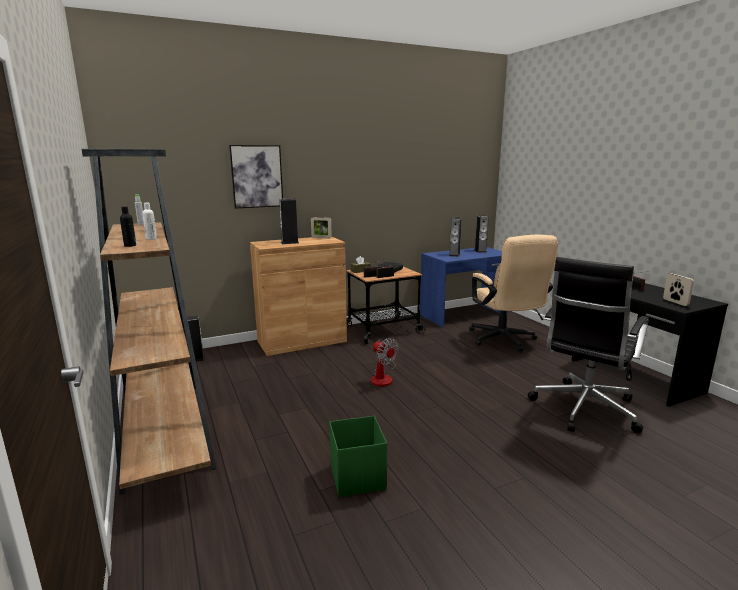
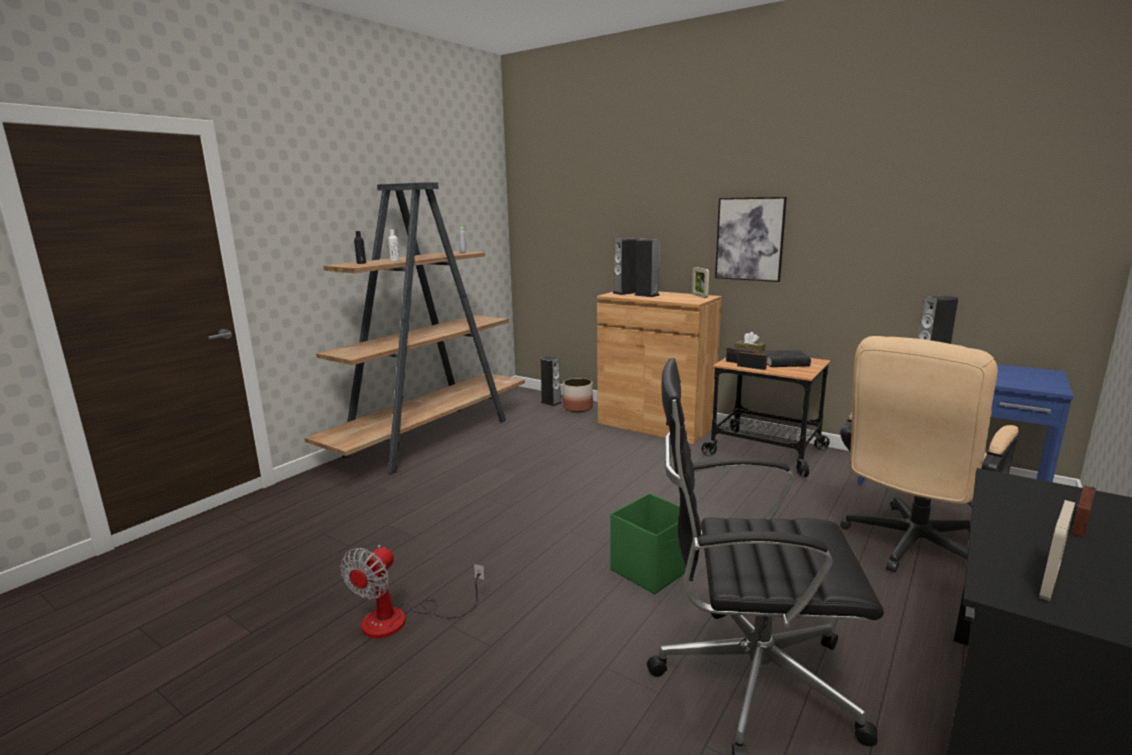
camera: 60 degrees right, 0 degrees up
(226, 353) = (578, 408): none -> planter
(257, 176) = (640, 210): picture -> picture (749, 239)
(357, 476) = (418, 536): green storage box -> green storage box (652, 569)
(383, 377) = (632, 490): fan -> fan (401, 620)
(480, 251) = (1013, 374): speaker -> speaker (625, 293)

